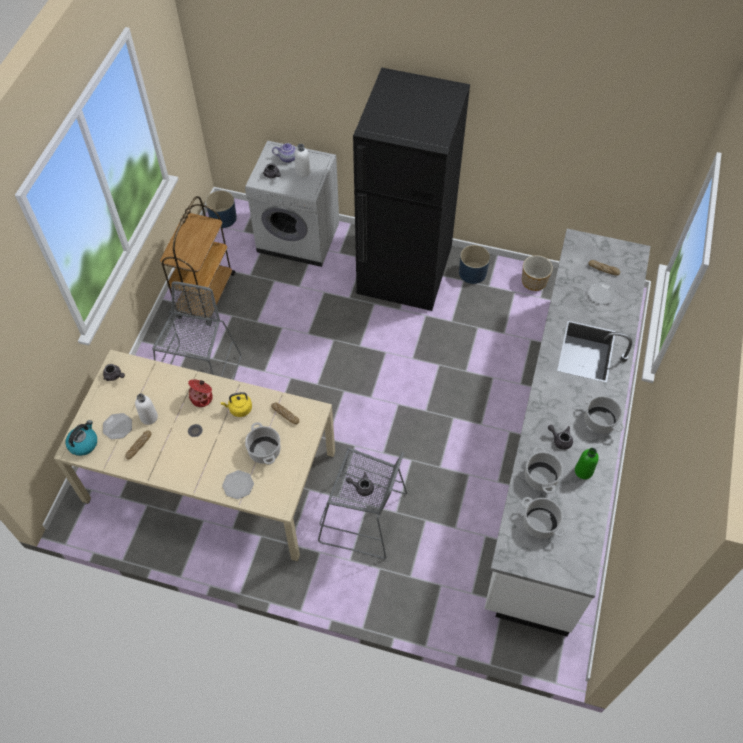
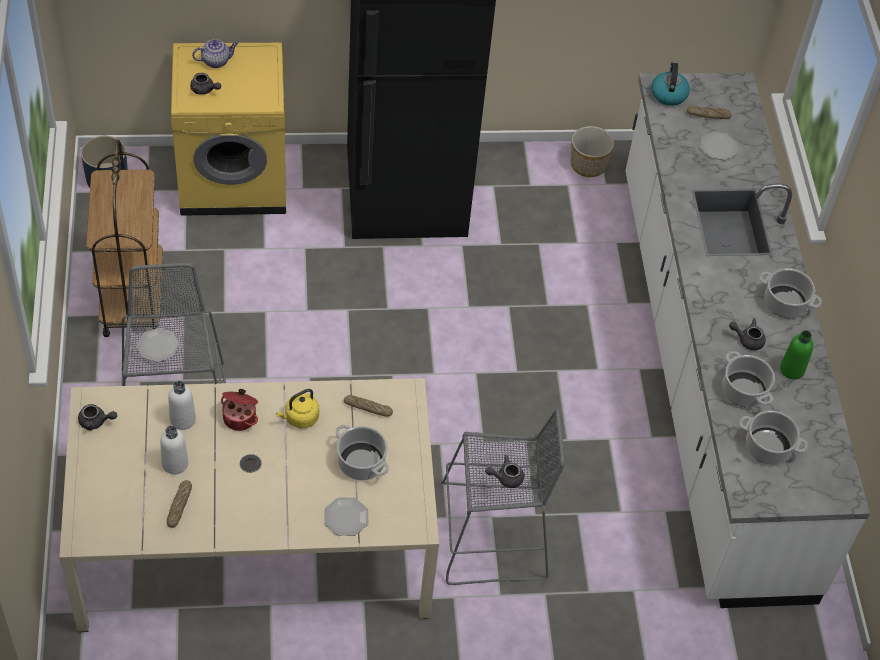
camera: 25 degrees left, 5 degrees down
(83, 443) = (95, 525): kettle -> kettle (668, 94)
(118, 426) = (135, 488): plate -> plate (158, 346)
(298, 239) = (234, 183): white washing machine -> yellow washing machine
(303, 171) = (246, 75): white bottle -> white bottle (182, 419)
(472, 273) = (501, 173): blue planter -> none

